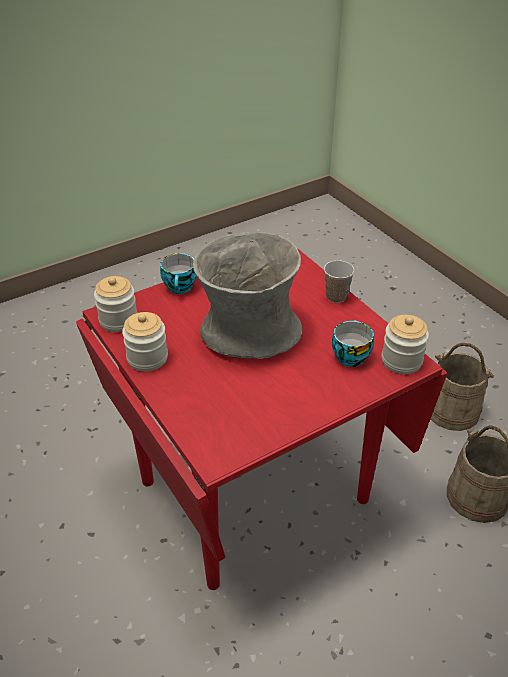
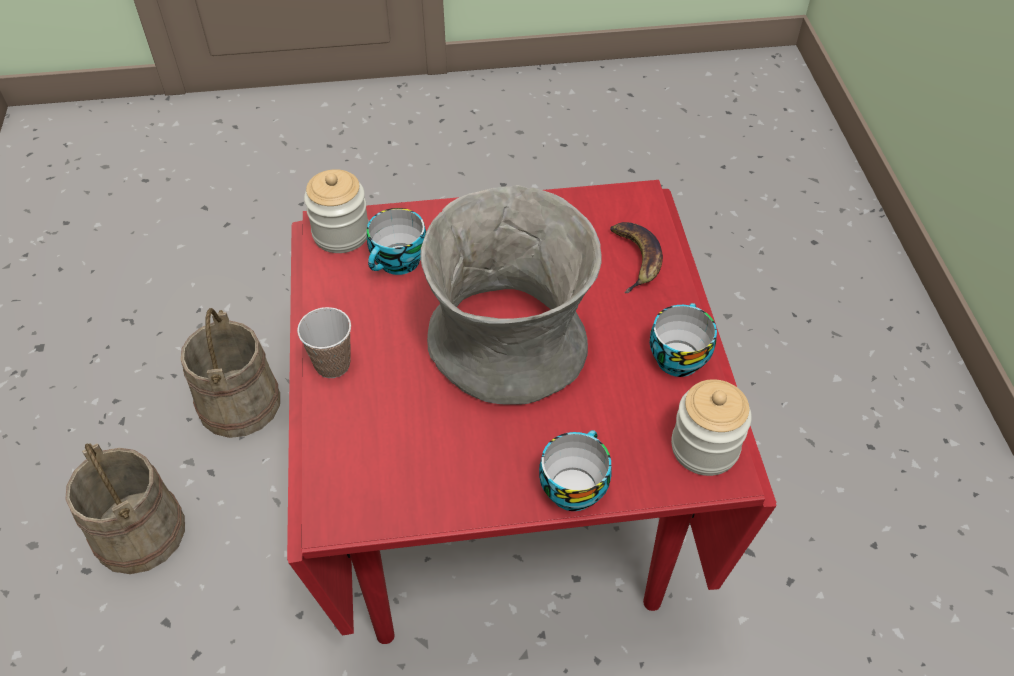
camera: 155 degrees left, 10 degrees up
(147, 358) = (677, 356): jar -> cup
(197, 409) = (636, 259): none -> banana

